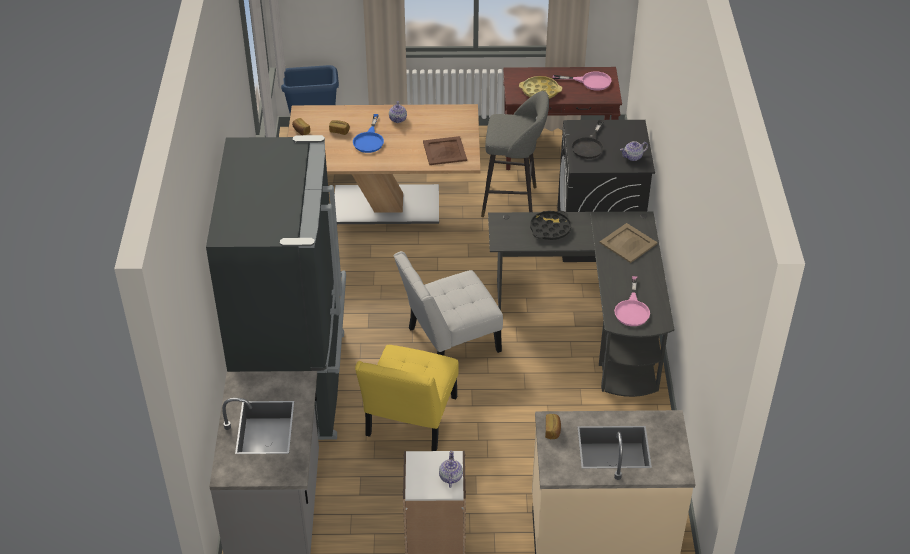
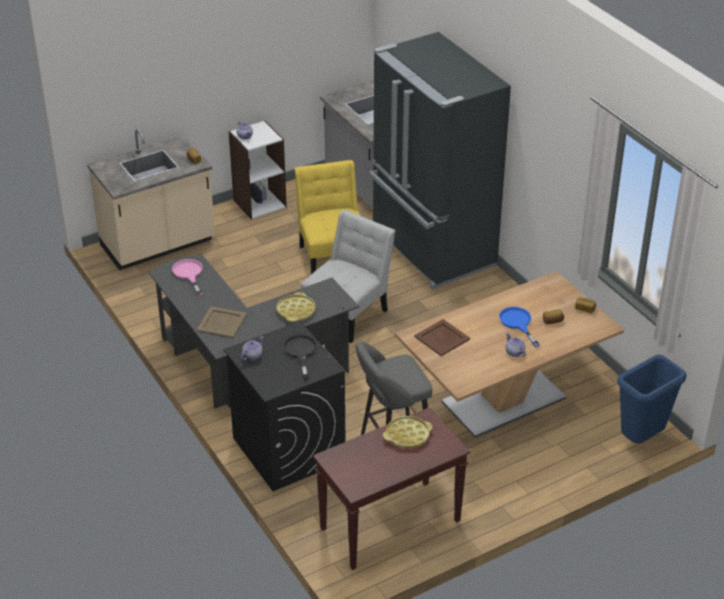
camera: 150 degrees right, 5 degrees down
(550, 228) = (296, 311): black tray -> yellow tray
(590, 82) = (364, 469): pink frying pan -> none

